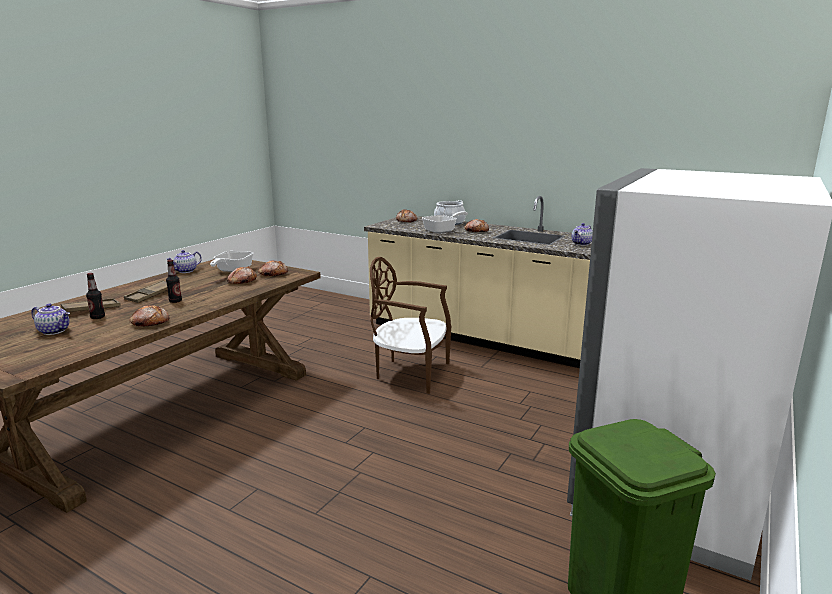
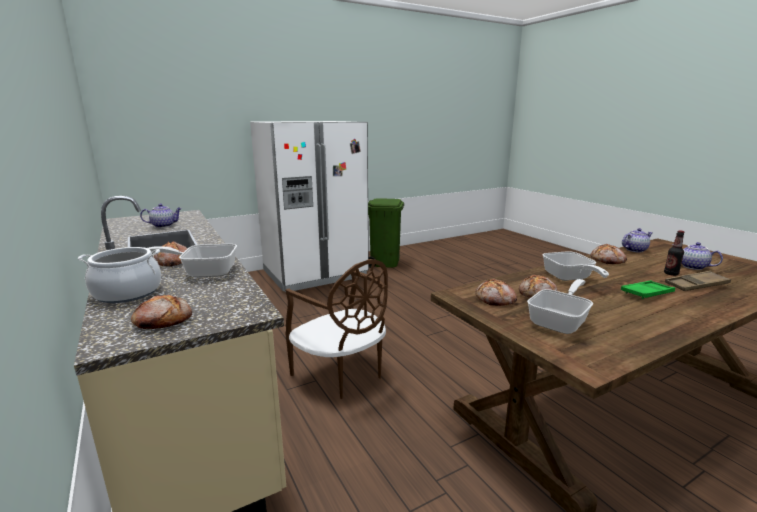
camera: 150 degrees left, 0 degrees up
(151, 295) = (647, 293): brown tray -> green tray
(175, 301) = (605, 279): bottle -> none
(186, 271) = (645, 338): teapot -> teapot (634, 250)
(209, 296) = (569, 278): none -> frying pan

